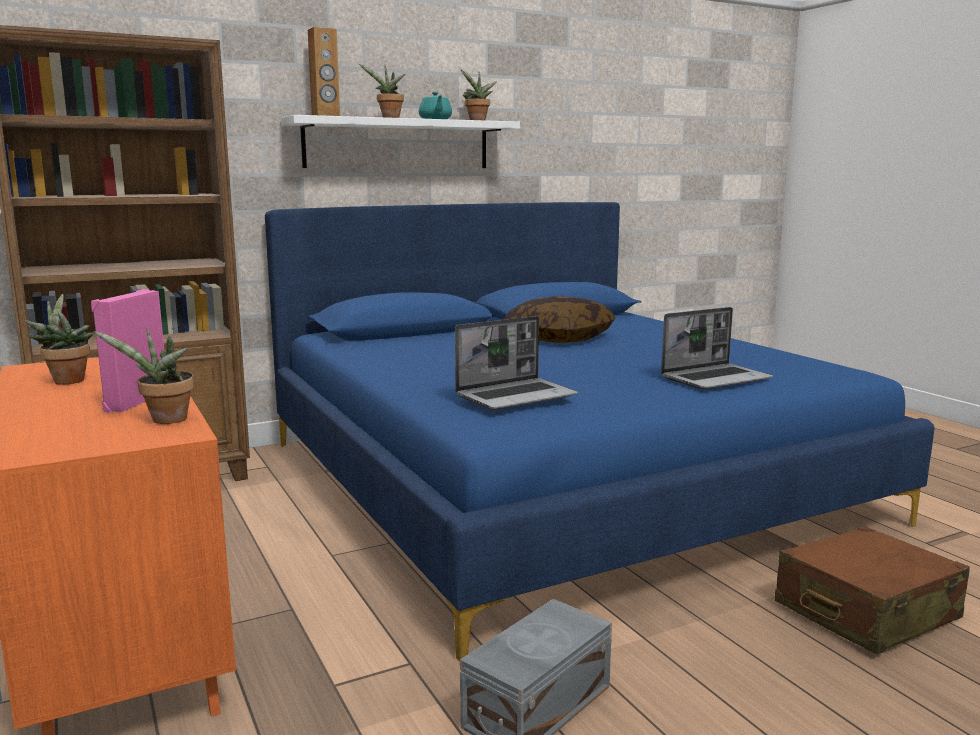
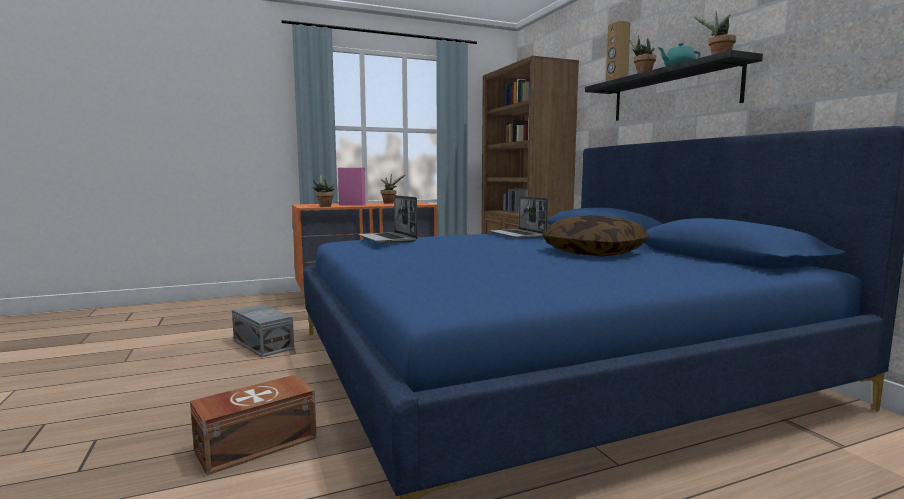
camera: 95 degrees right, 5 degrees down
(398, 144) = (672, 93): white shelf -> black shelf
(716, 378) = (424, 268): laptop -> laptop (518, 235)
(865, 612) = (254, 444): brown suitcase -> brown storage box

